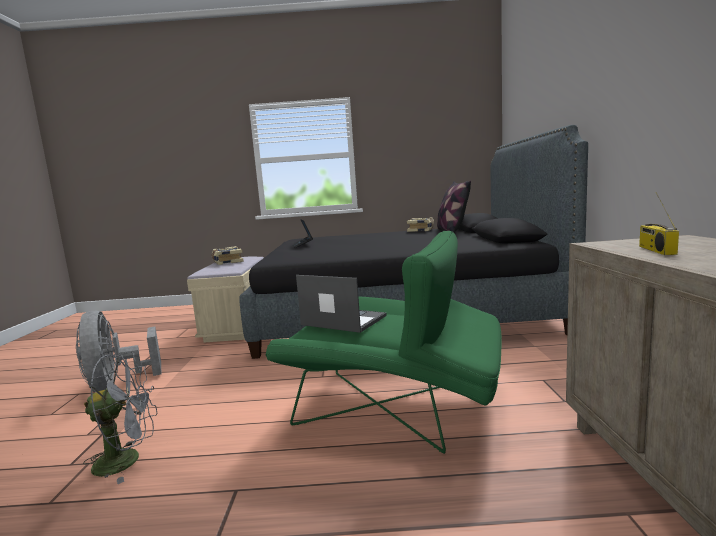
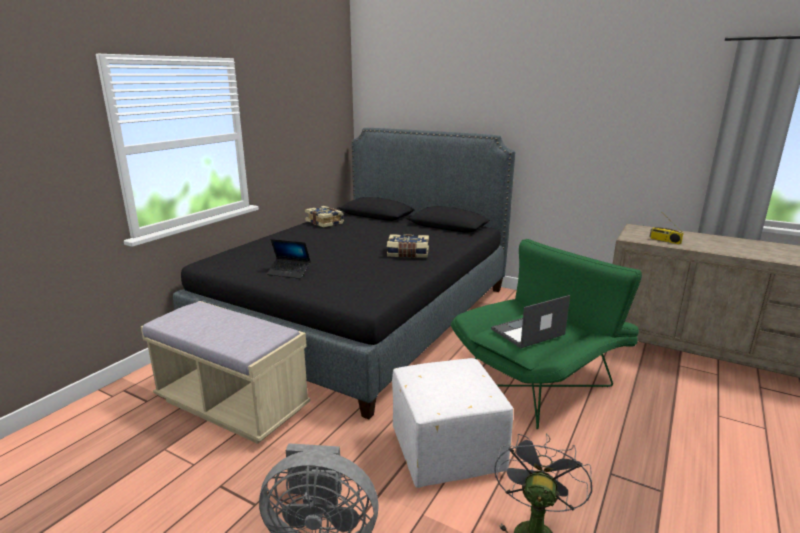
camera: 60 degrees left, 10 degrees up
(225, 394) = (445, 452): none -> white ottoman
(227, 262) = (206, 325): book -> book (408, 254)
(452, 230) = (360, 219): pillow -> none

